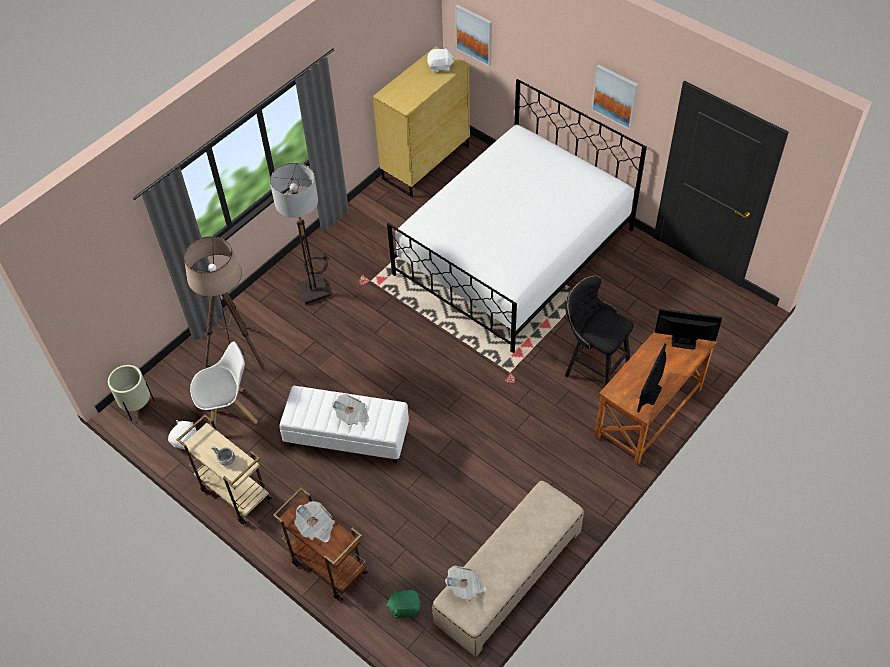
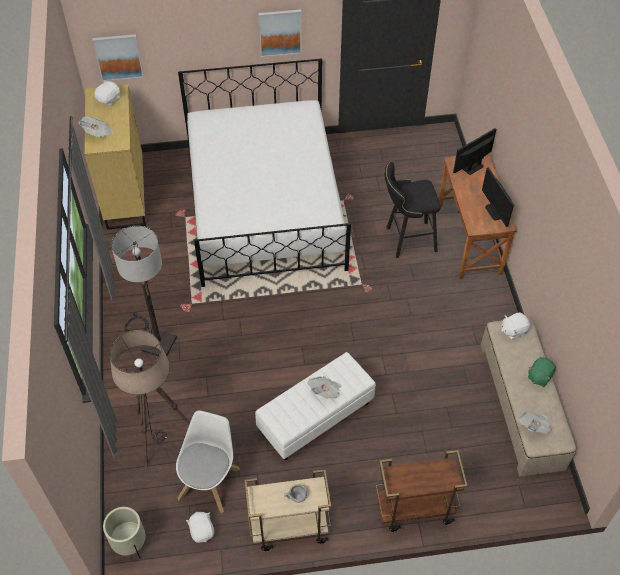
camera: 50 degrees left, 0 degrees up
(316, 527) = (418, 477): newspaper -> newspaper (98, 133)
(404, 607) = (491, 485): green plush toy -> green plush toy (539, 376)
(552, 504) = (513, 330): none -> white plush toy

